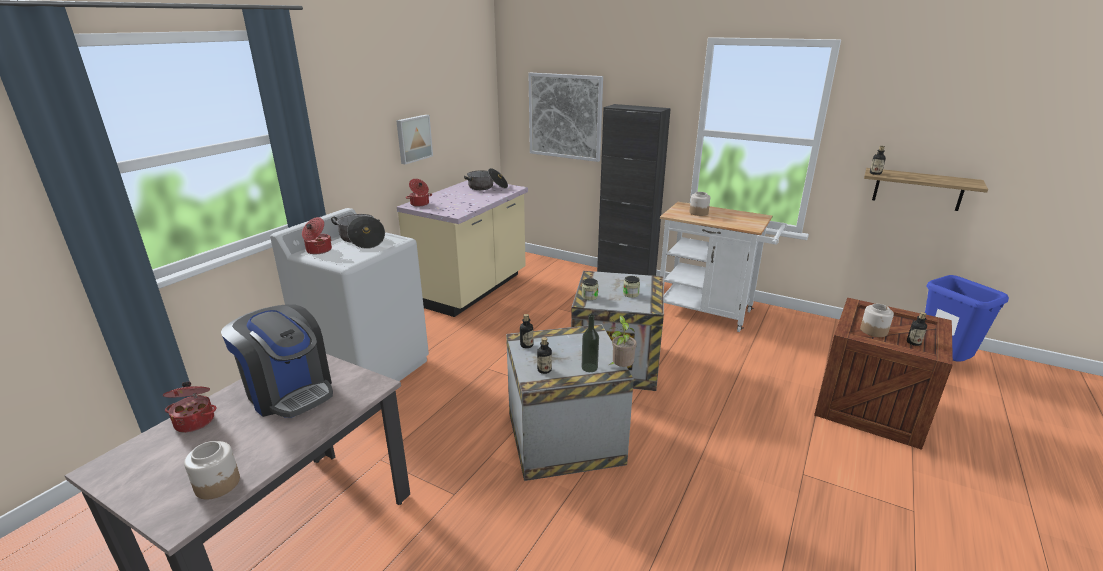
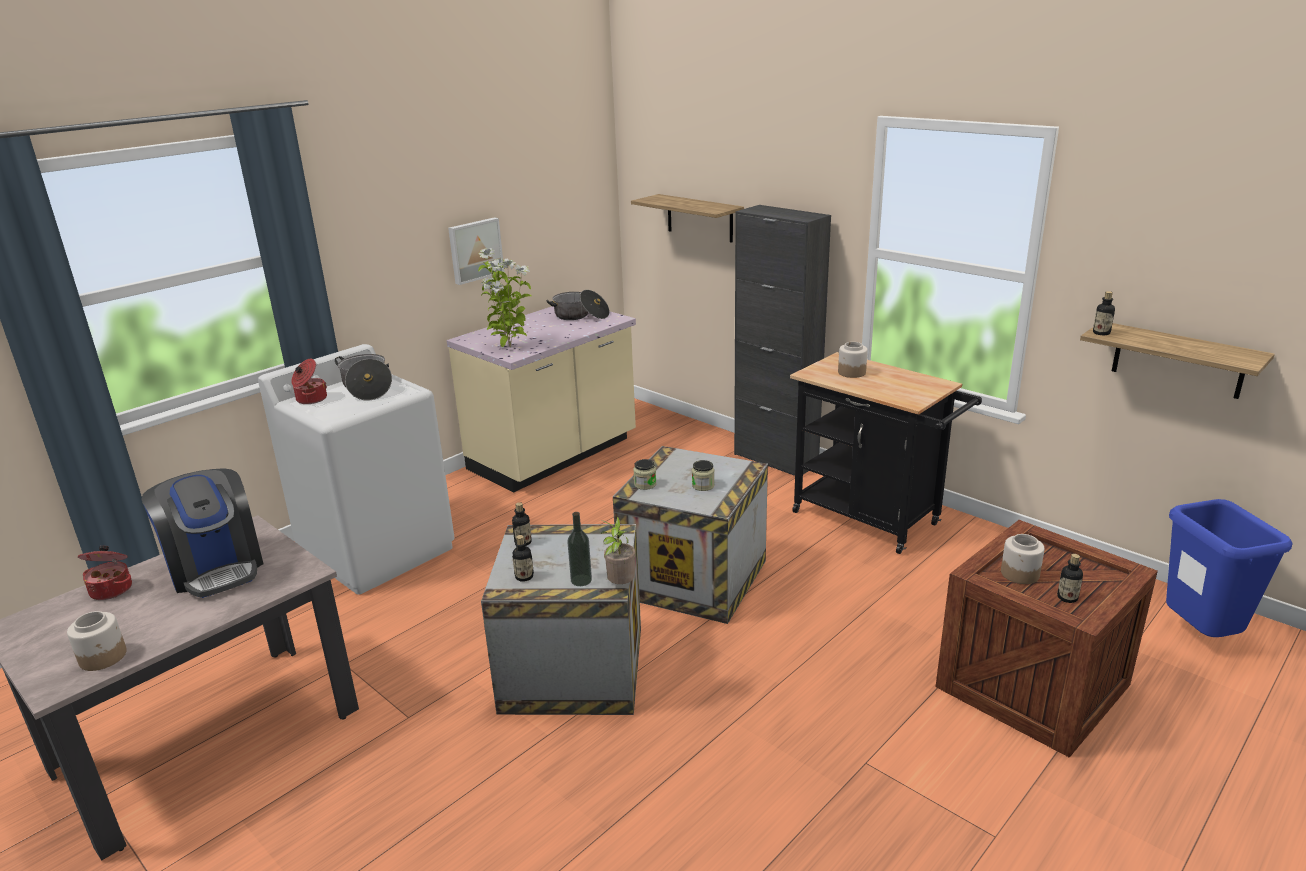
camera: 15 degrees right, 0 degrees up
(420, 204) = (477, 338): cooking pot -> none
(449, 209) = (509, 348): none -> potted plant
(565, 116) = (699, 218): picture -> shelf
(710, 313) = (873, 521): white cart -> black cart

